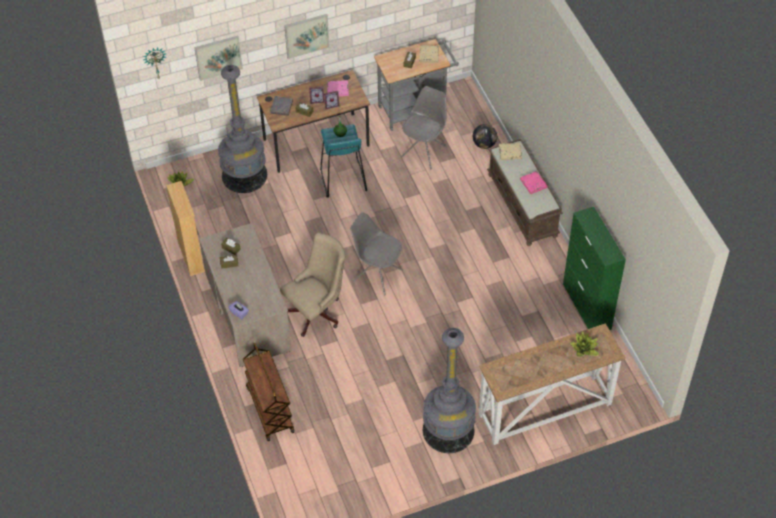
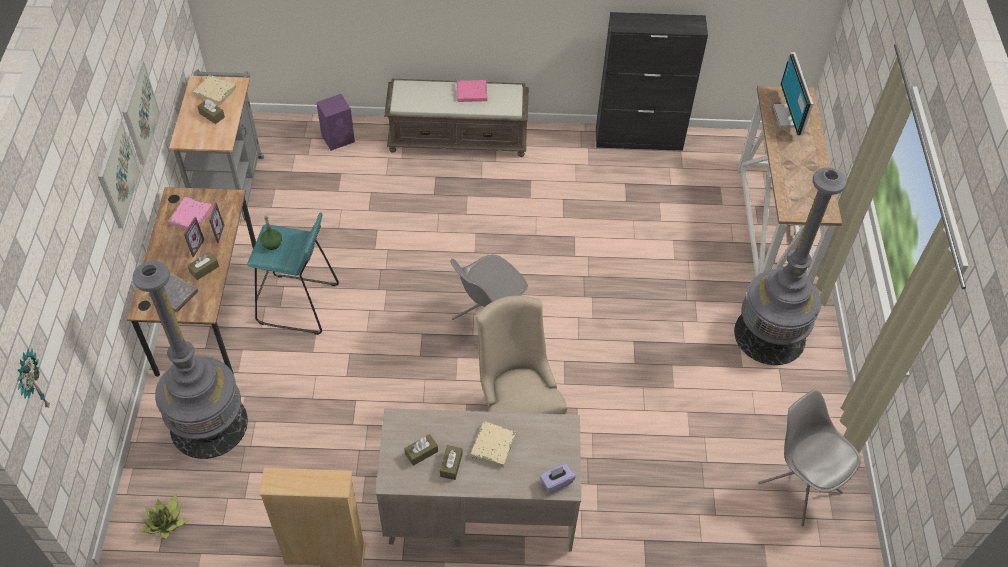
camera: 70 degrees left, 0 degrees up
(218, 57) = (74, 299): picture -> picture (140, 112)
(269, 409) = (663, 535): brown cart -> none
(424, 151) = (309, 199): grey chair -> grey chair (799, 486)
(484, 144) = (339, 138): globe -> purple speaker
(510, 152) = (408, 95): beige book -> beige book (493, 446)
(584, 349) = (789, 116): potted plant -> monitor
(586, 307) = (639, 139): green cabinet -> black cabinet

